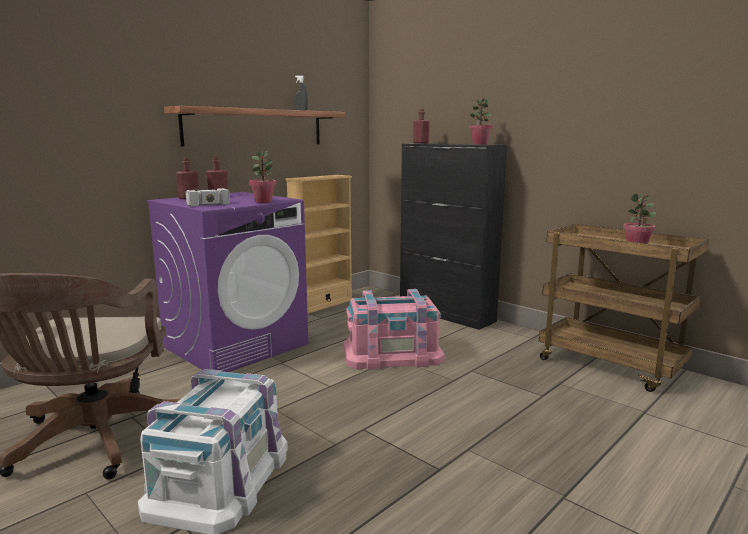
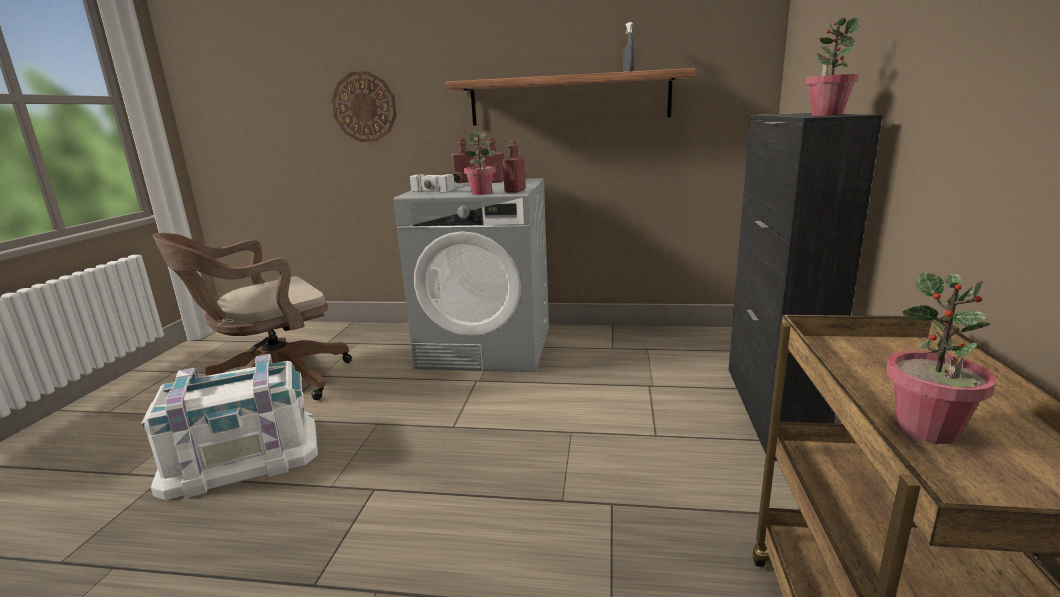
camera: 55 degrees right, 5 degrees up
(62, 124) = (364, 107): none -> wall clock
(236, 345) = (487, 346): purple washing machine -> grey washing machine
(322, 304) = (646, 333): beige bookcase -> none
(392, 353) = (581, 425): pink storage box -> none
(420, 143) = (780, 113): red bottle -> red bottle (515, 191)

